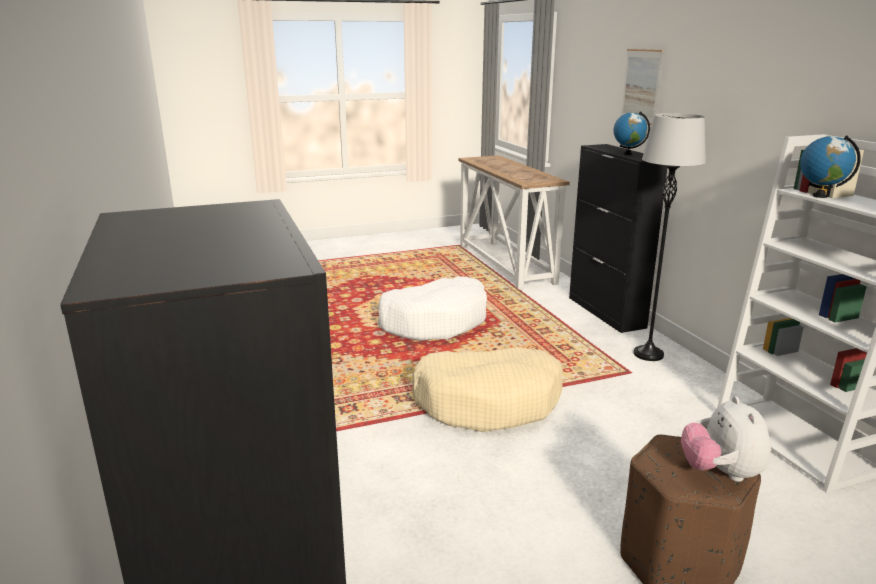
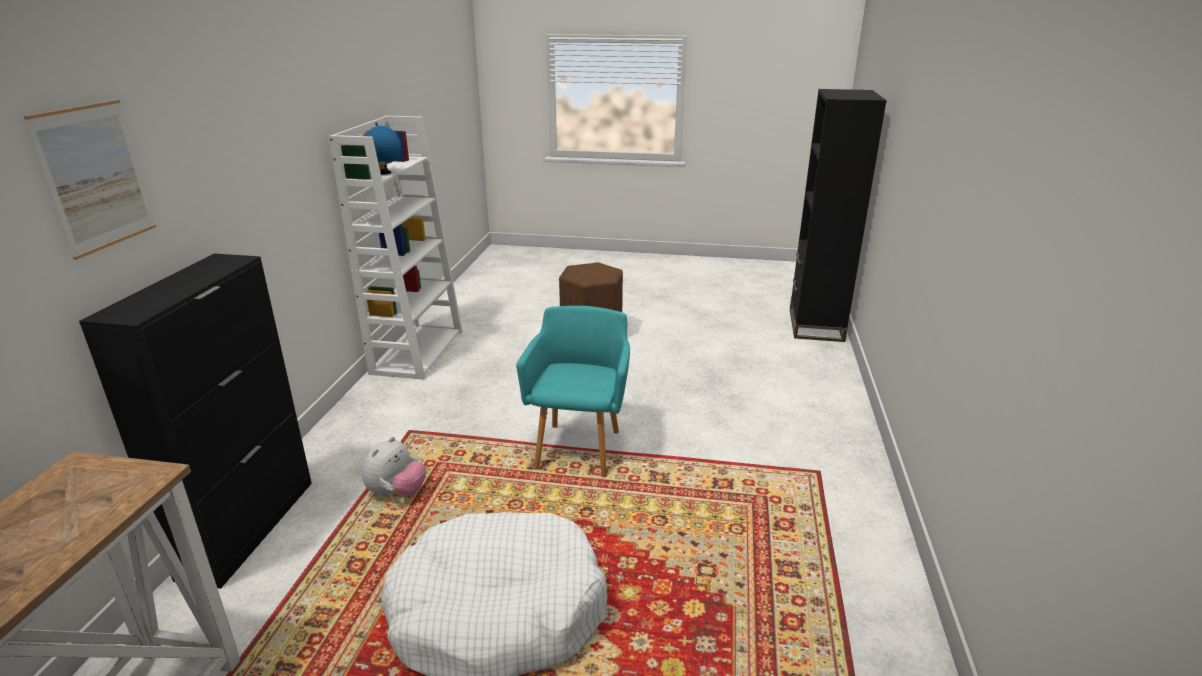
camera: 150 degrees left, 5 degrees up
(488, 402) = (580, 446): beige dog bed -> turquoise armchair
(627, 154) = (199, 276): globe -> none
(648, 354) = (350, 444): grey floor lamp -> none
(720, 473) = (585, 268): plush toy -> plush toy (397, 493)

